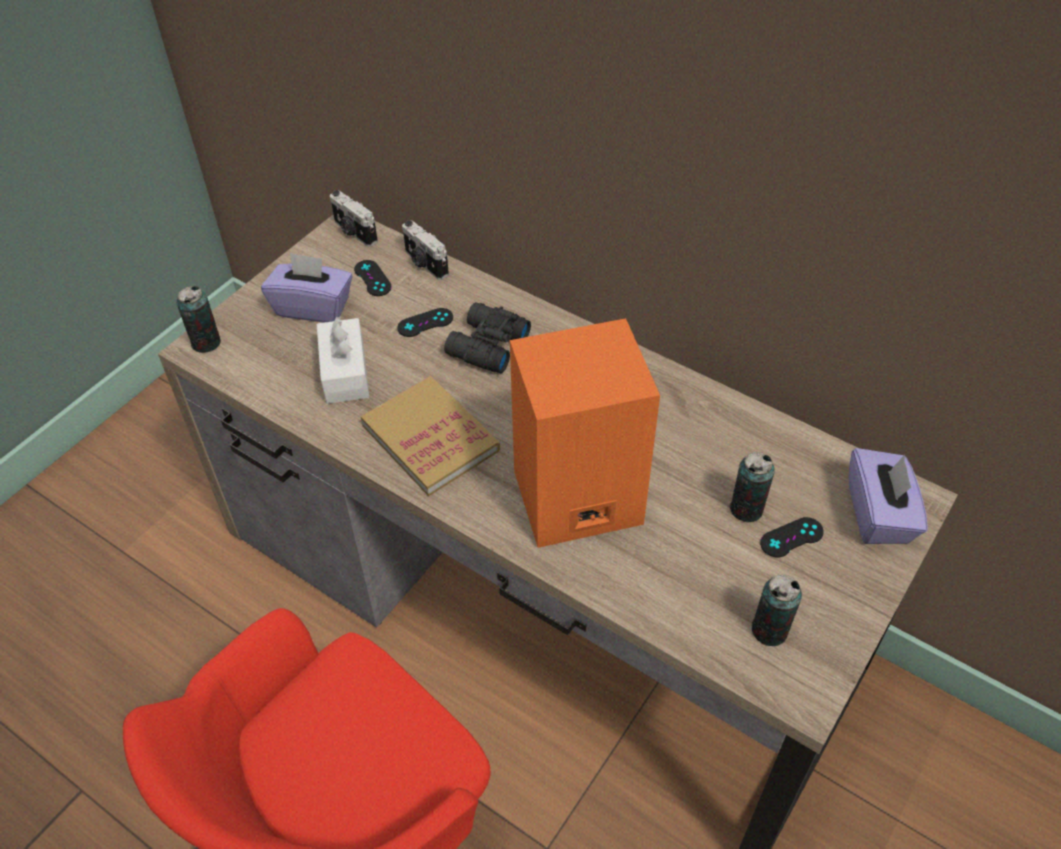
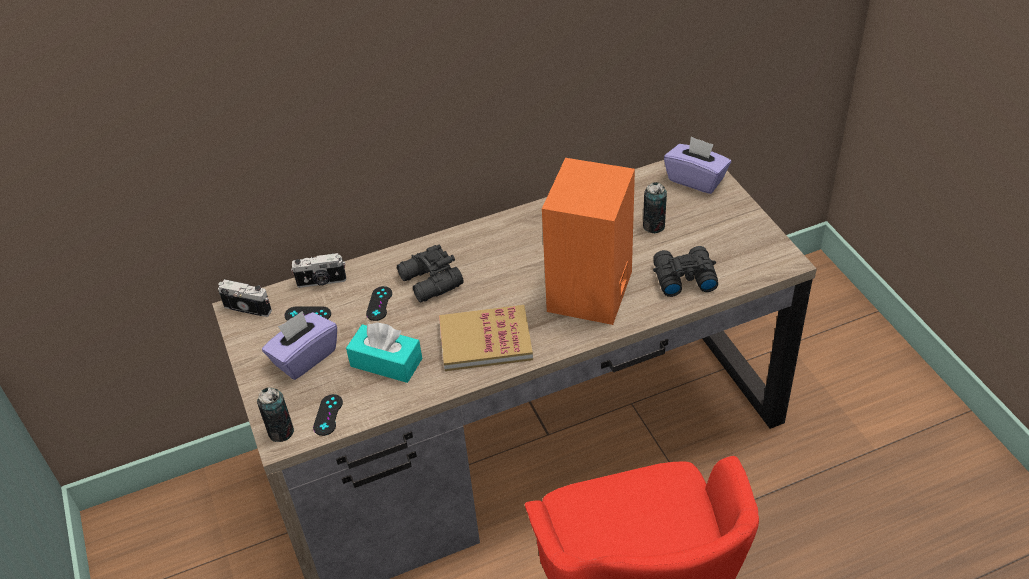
camera: 55 degrees left, 5 degrees down
(345, 372) = (386, 362): white tissue box -> turquoise tissue box
(354, 232) = (248, 307): camera -> camera turned 150 degrees counterclockwise
(676, 584) = (683, 277): none -> black binoculars
(769, 630) = (738, 255): can -> none
(791, 537) = (686, 218): black game controller -> black game controller (328, 415)

